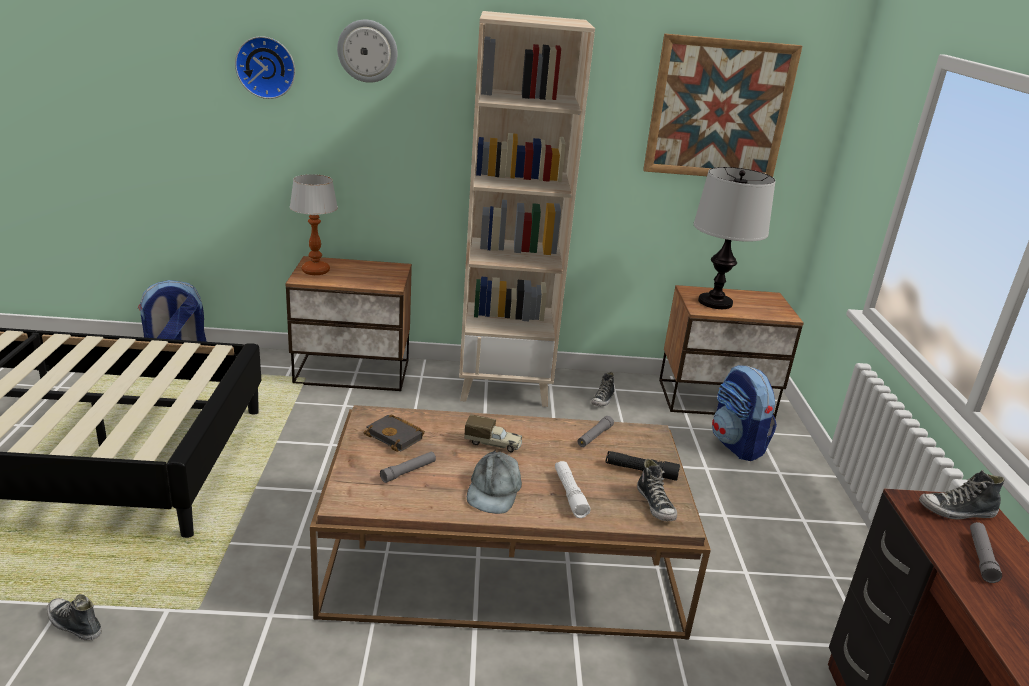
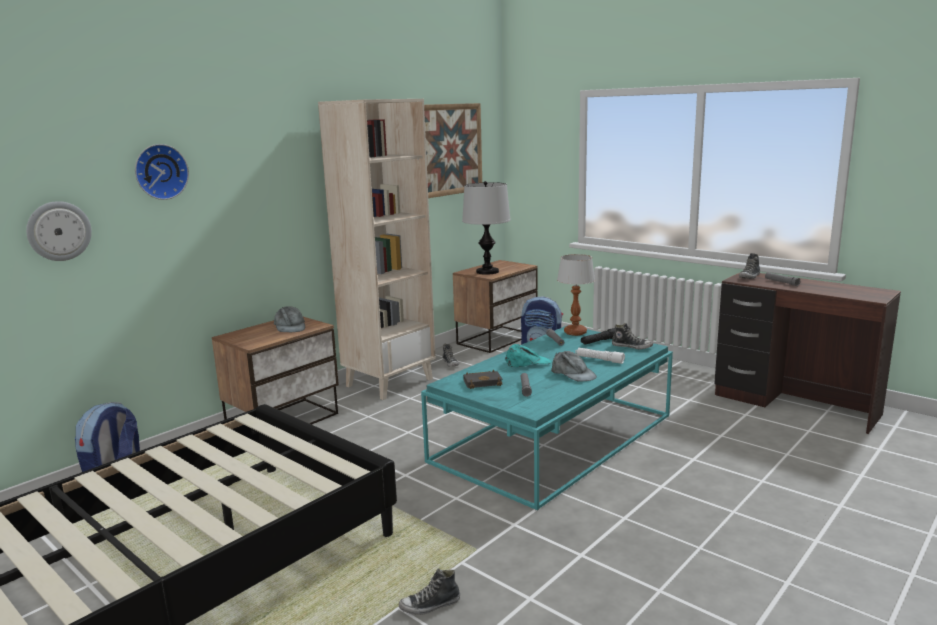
camera: 45 degrees left, 10 degrees down
(316, 271) = (248, 338): table lamp -> table lamp (575, 332)
(367, 51) = (240, 144): wall clock -> wall clock (59, 231)
(370, 275) = (290, 326): none -> grey cap
(493, 444) = (528, 362): toy truck -> turquoise cap
(505, 558) = (554, 438): brown coffee table -> turquoise coffee table

